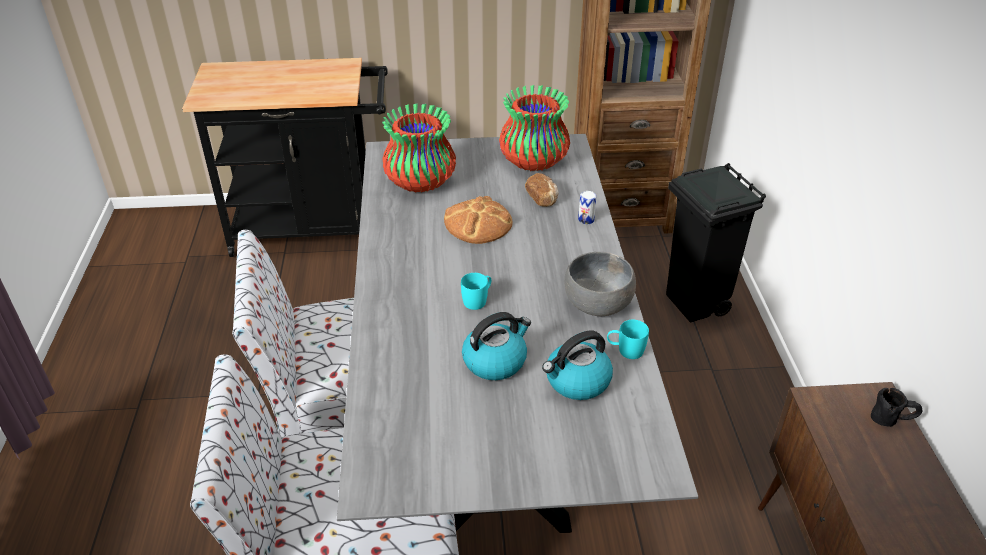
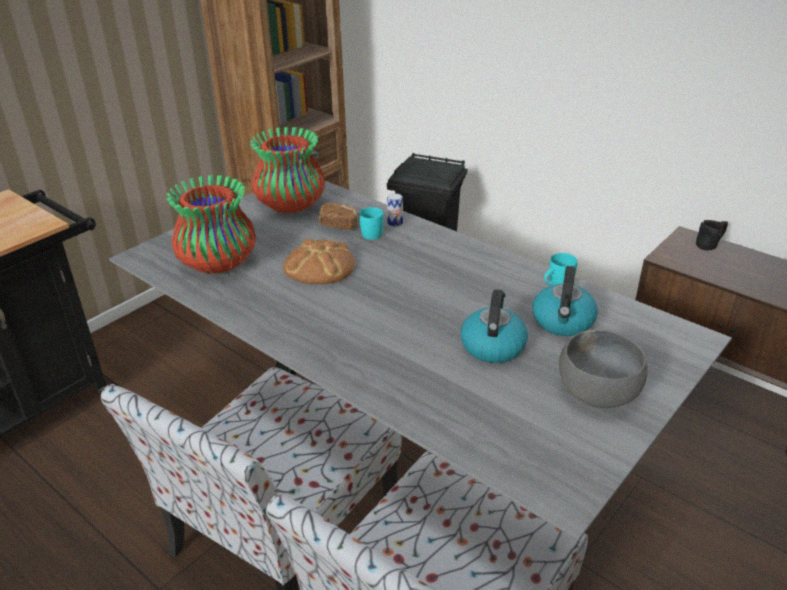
camera: 45 degrees left, 5 degrees down
(478, 300) = (410, 315): turquoise mug -> turquoise mug (371, 232)
(598, 303) = (493, 268): grey bowl -> grey bowl (598, 392)

